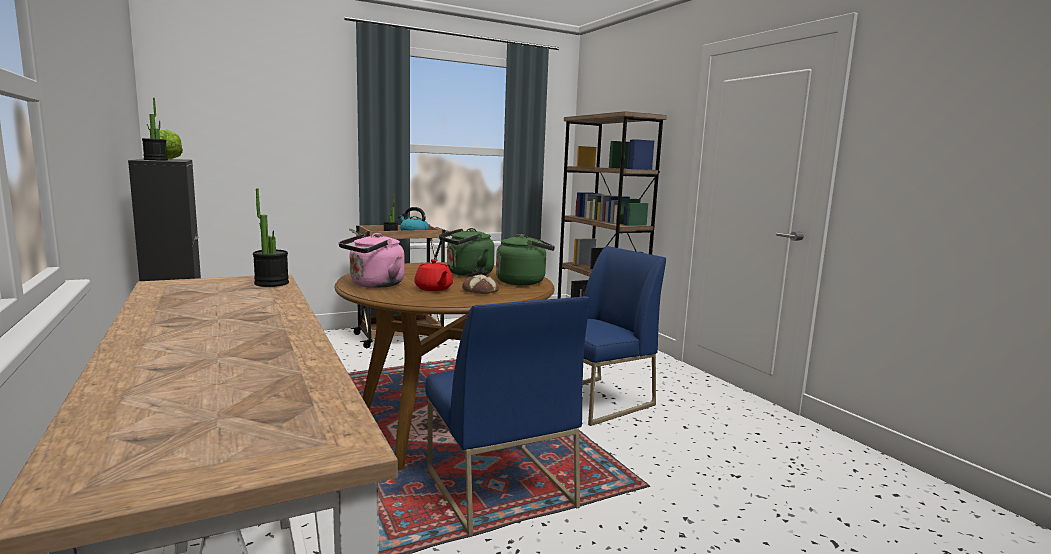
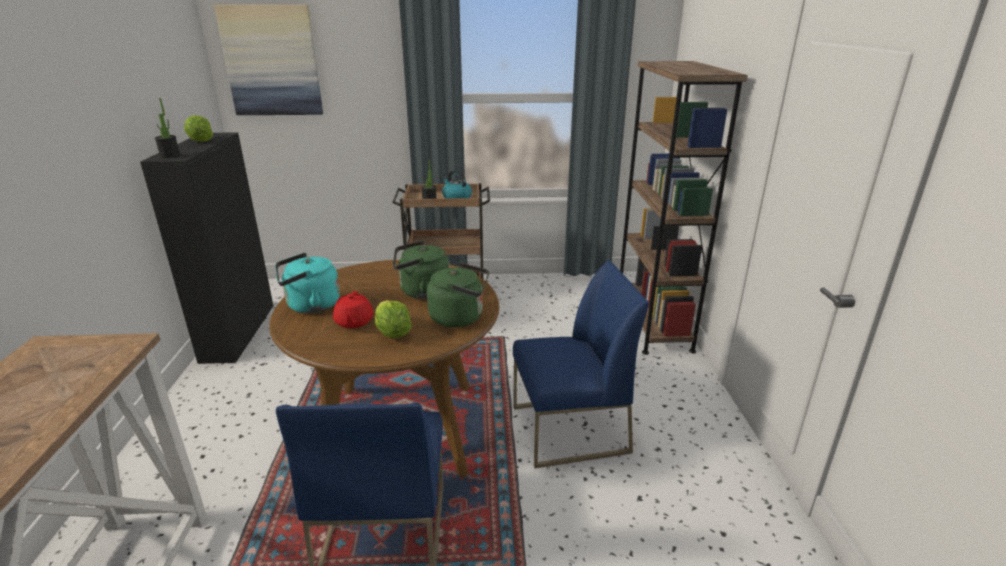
camera: 25 degrees right, 15 degrees up
(214, 100) = (272, 61): none -> picture
(271, 283) = (113, 357): potted plant -> none
(374, 285) = (310, 306): pink kettle -> turquoise kettle
(480, 291) = (392, 333): bread -> lettuce

